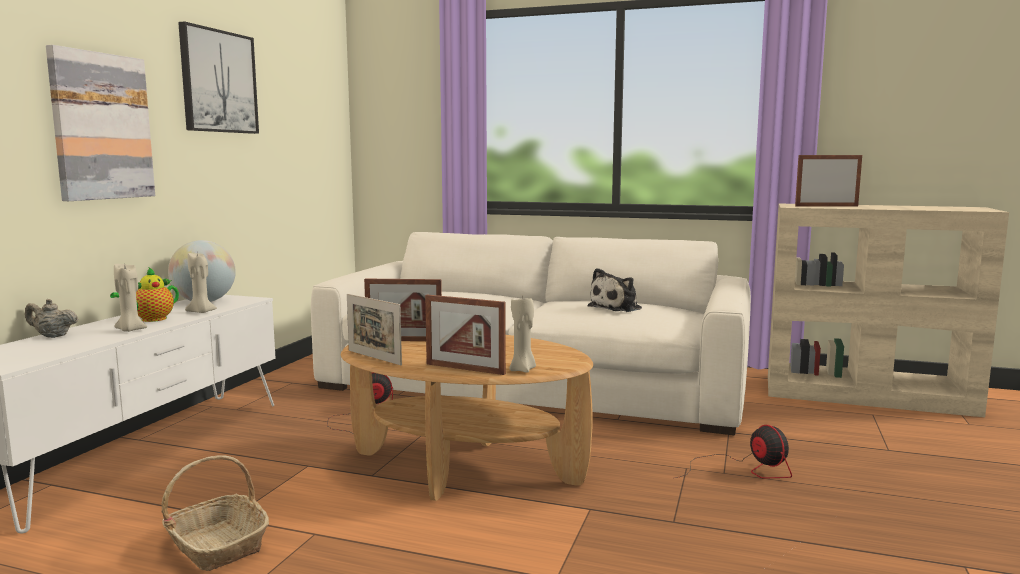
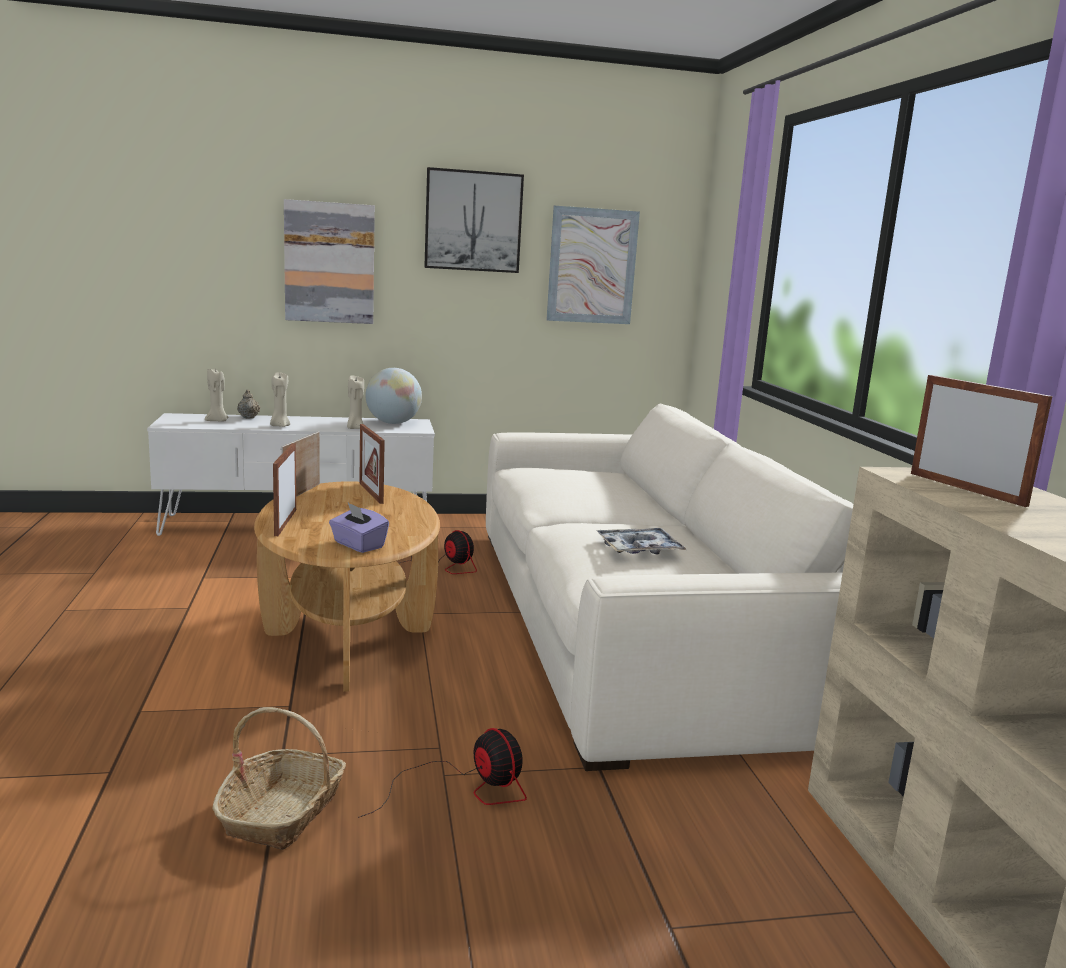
camera: 60 degrees right, 5 degrees up
(151, 319) = (317, 424): teapot -> none
(216, 545) = (159, 584): basket -> basket (283, 812)
(297, 126) = (592, 266): none -> picture
(523, 370) = (297, 540): beige candle -> beige candle (217, 421)
(553, 356) = (358, 545): none -> purple tissue box
(617, 308) = (639, 549): plush toy -> tray
(744, 469) = (466, 789): fan -> fan turned 75 degrees counterclockwise

